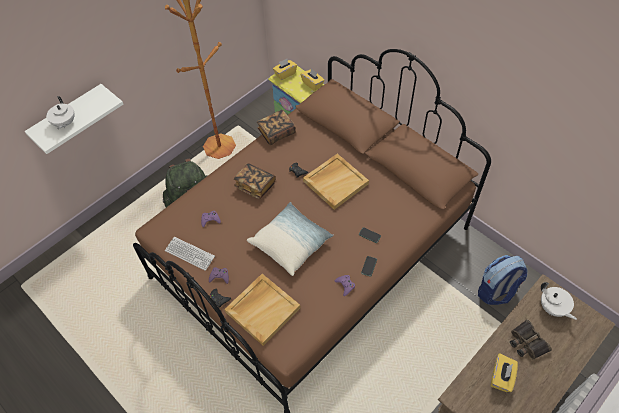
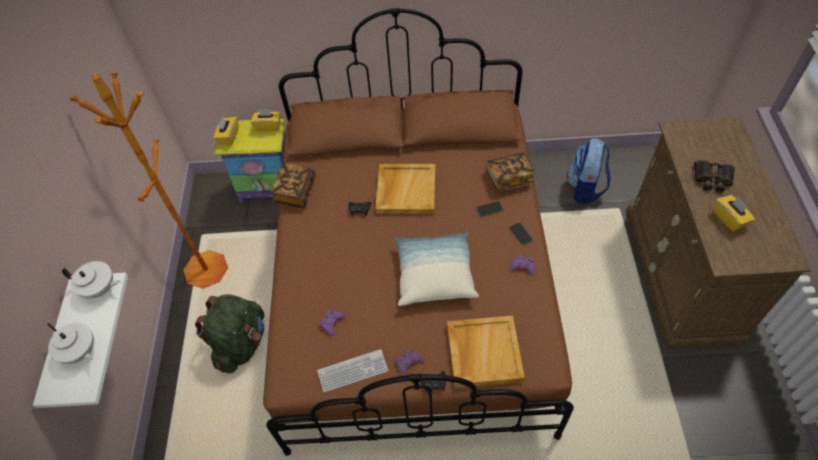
camera: 45 degrees left, 0 degrees up
(255, 185) = (336, 254): book -> book (509, 178)
(552, 308) = (695, 140): white teapot -> white teapot (100, 289)

